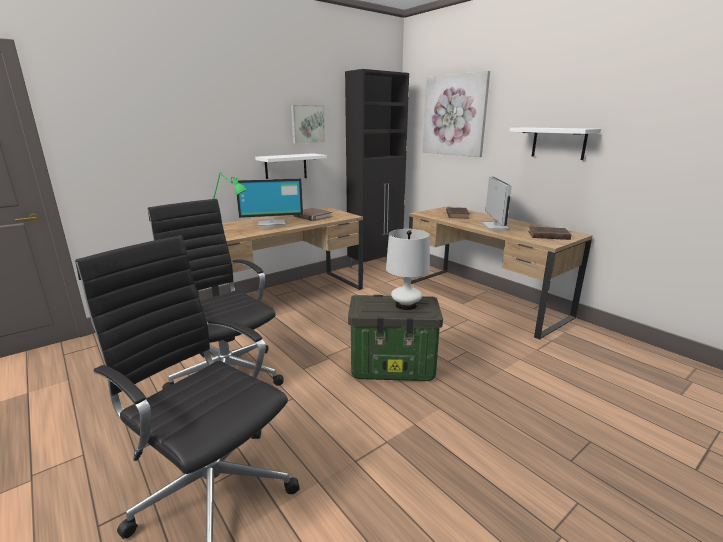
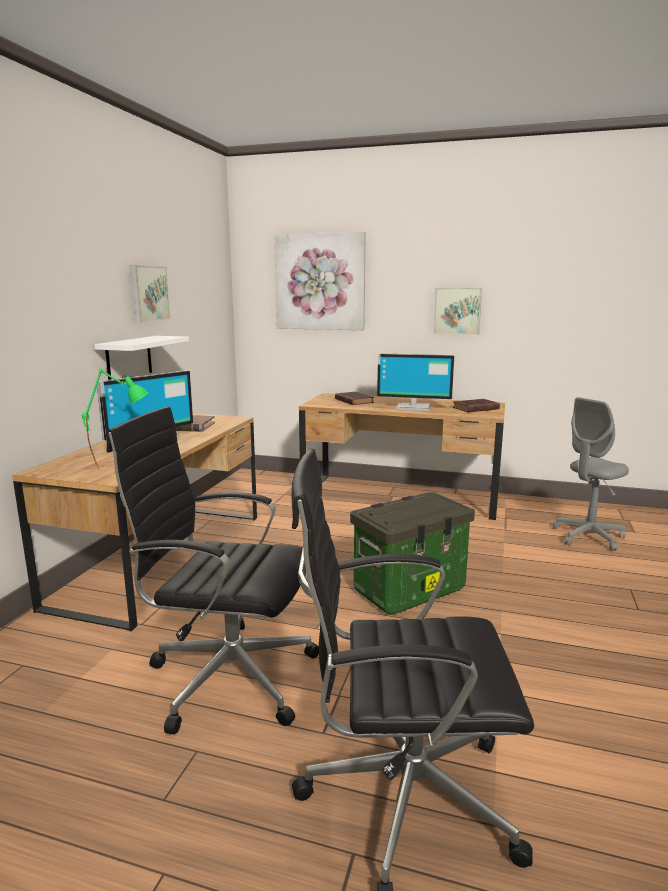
camera: 35 degrees left, 5 degrees down
(376, 265) = (233, 486): black cabinet -> none
(406, 305) = (424, 506): white table lamp -> none
(493, 226) = (413, 407): monitor -> monitor turned 135 degrees clockwise
(558, 143) = (457, 311): white shelf -> picture
(615, 381) = (588, 537): none -> grey office chair

